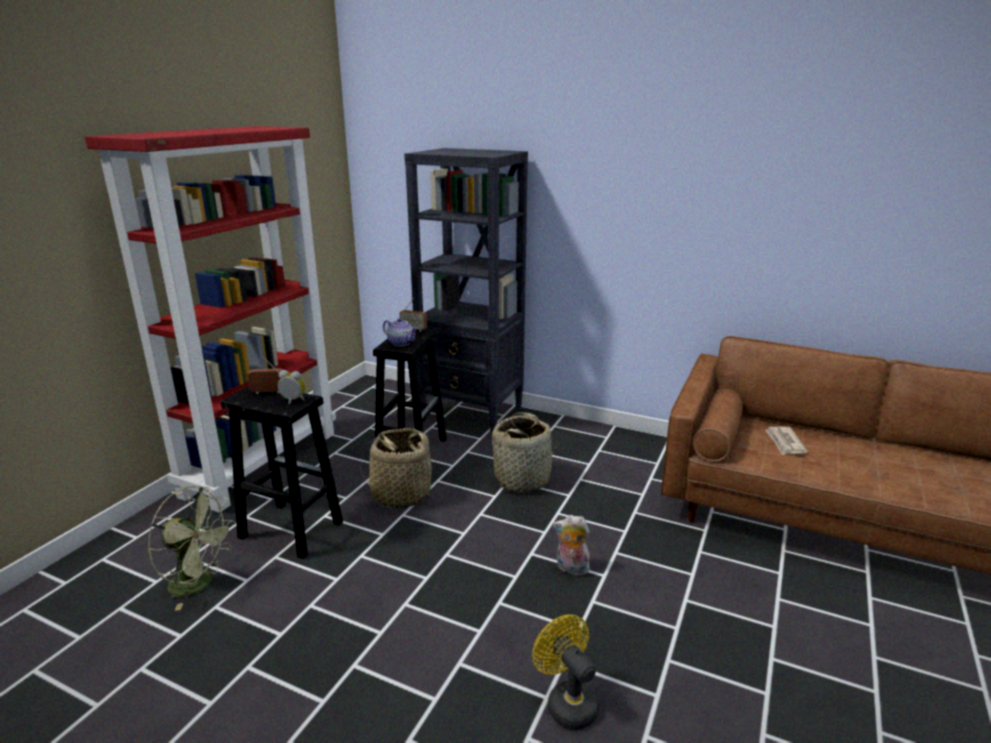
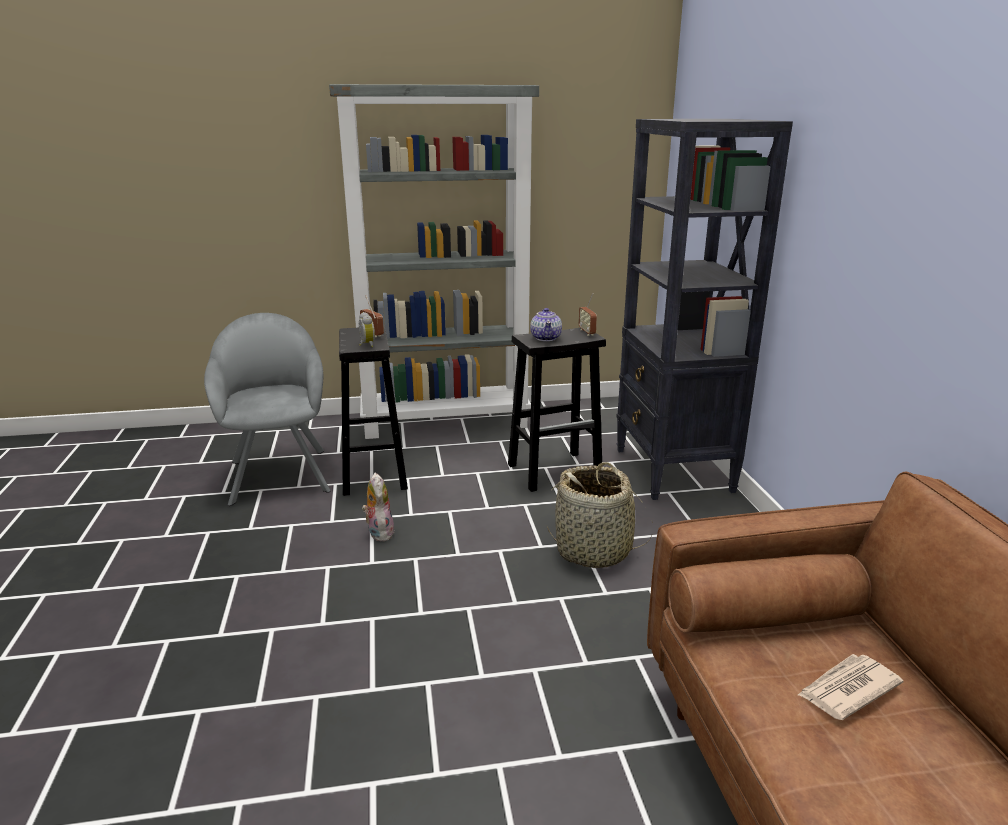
camera: 55 degrees right, 0 degrees up
(200, 584) = (279, 472): green fan -> grey armchair
(262, 462) = (446, 422): red bookcase -> grey bookcase
(401, 494) = (479, 496): basket -> none
(567, 702) = (258, 720): yellow fan -> none
(571, 569) = (468, 646): plush toy -> plush toy (379, 532)

